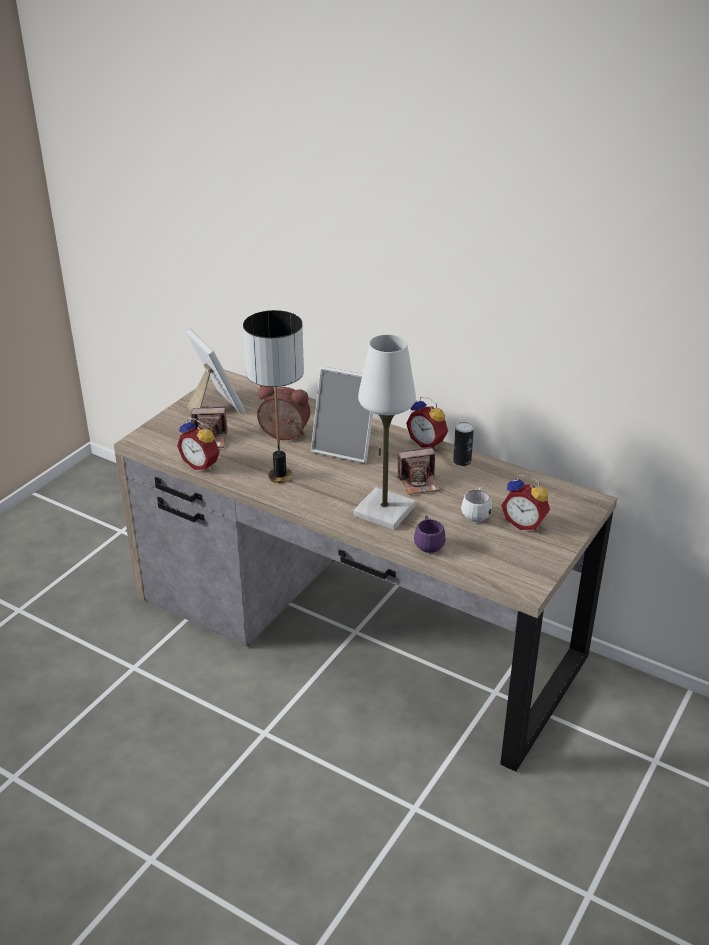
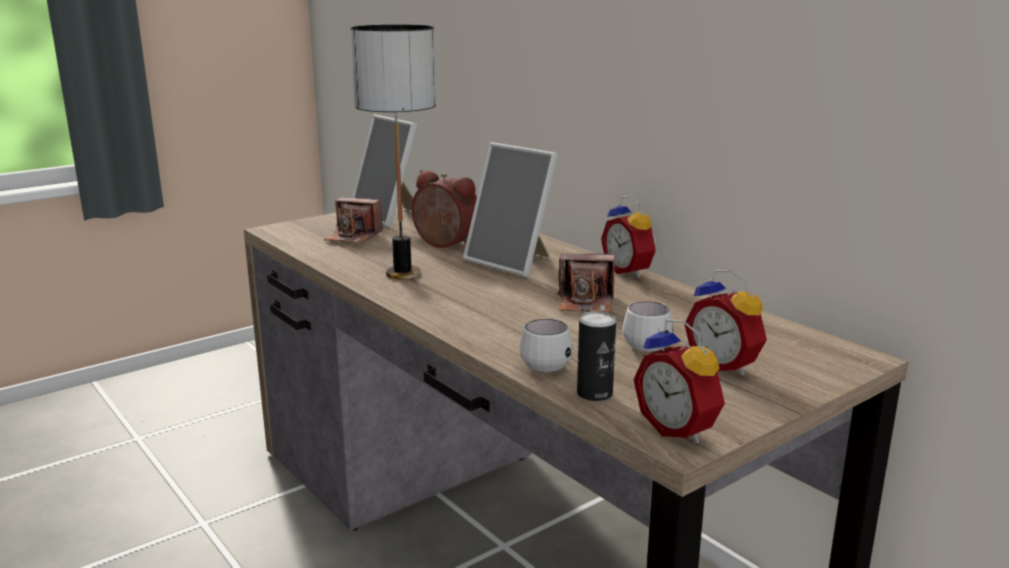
camera: 20 degrees right, 15 degrees down
(202, 464) = (320, 253): alarm clock -> alarm clock (679, 429)
(214, 406) = (388, 216): picture frame -> picture frame turned 150 degrees clockwise
(384, 511) = (510, 322): white table lamp -> none
(428, 544) = (547, 363): purple mug -> white mug
(462, 461) = (666, 292): can -> can (594, 394)

